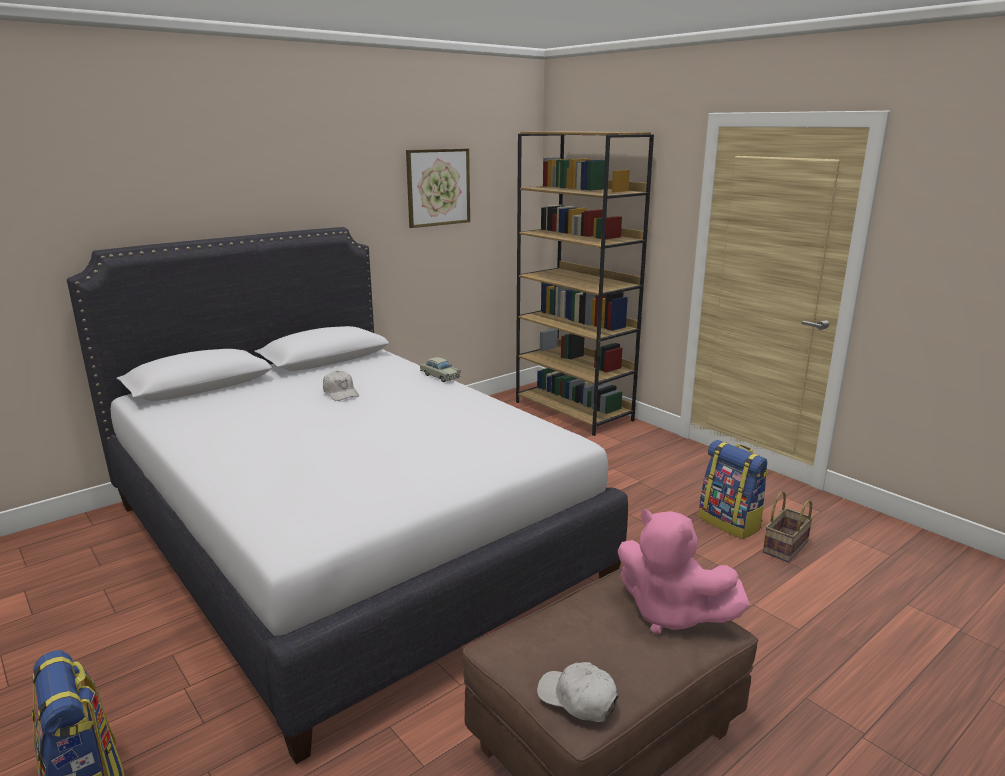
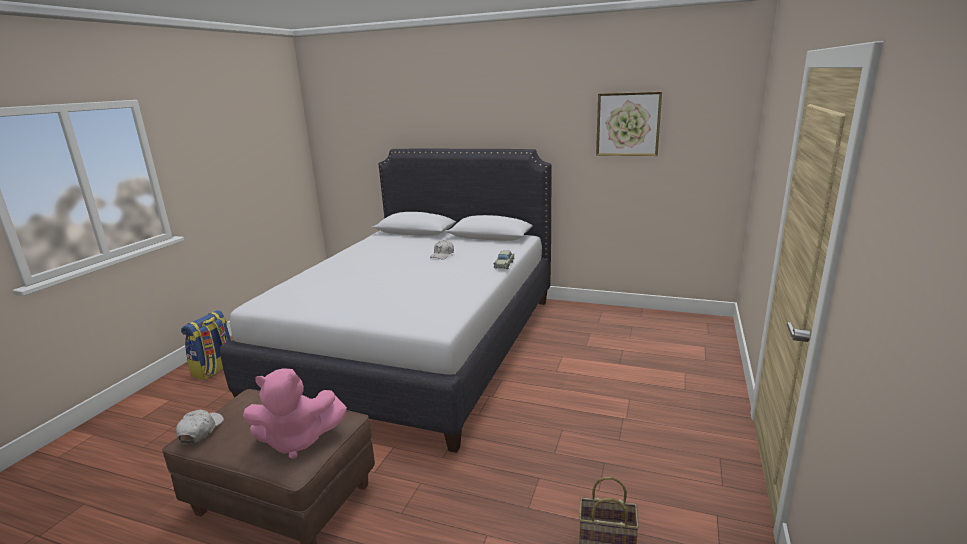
camera: 60 degrees right, 0 degrees up
(574, 411) = (704, 349): brown bookcase -> none
(670, 614) = (297, 441): pink plush toy -> pink plush toy turned 105 degrees counterclockwise
(730, 523) = (612, 489): backpack -> none

